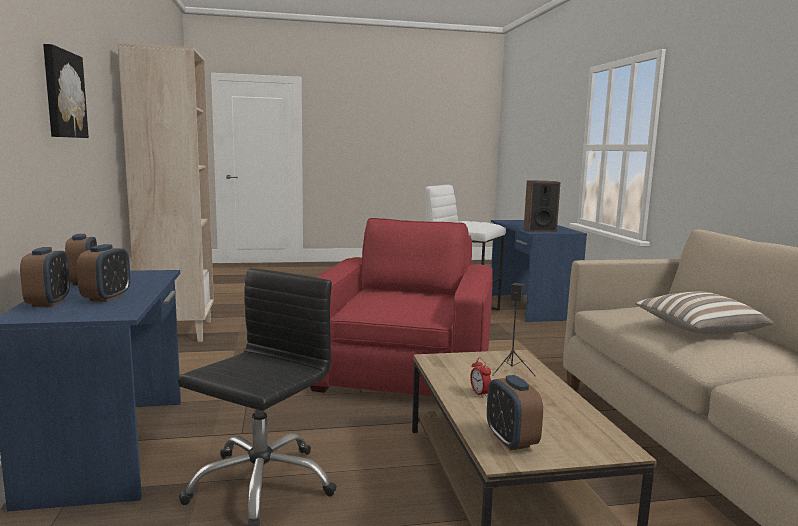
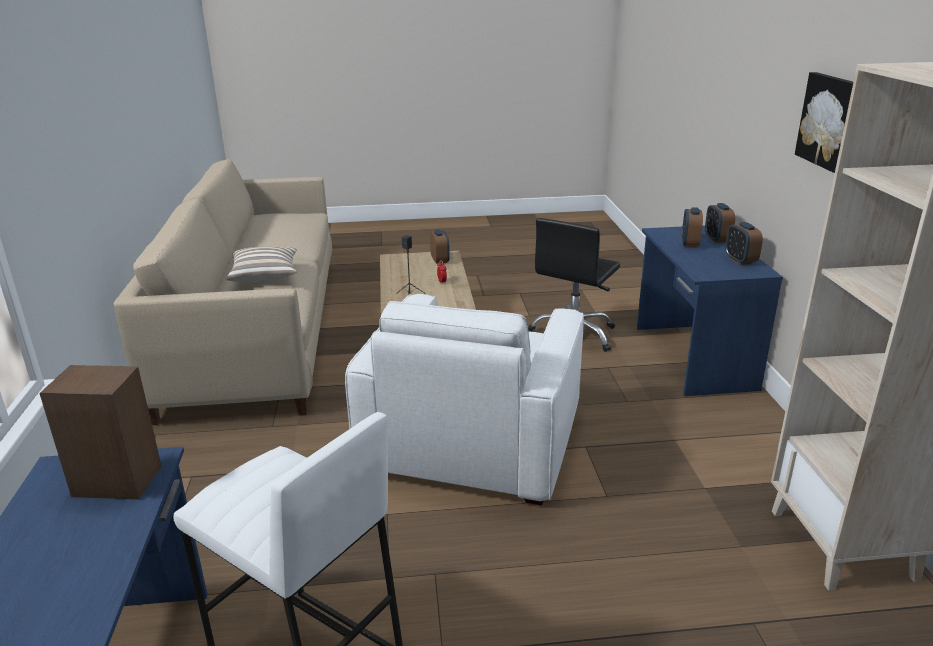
camera: 175 degrees left, 15 degrees up
(404, 372) = (473, 440): red armchair -> white armchair

